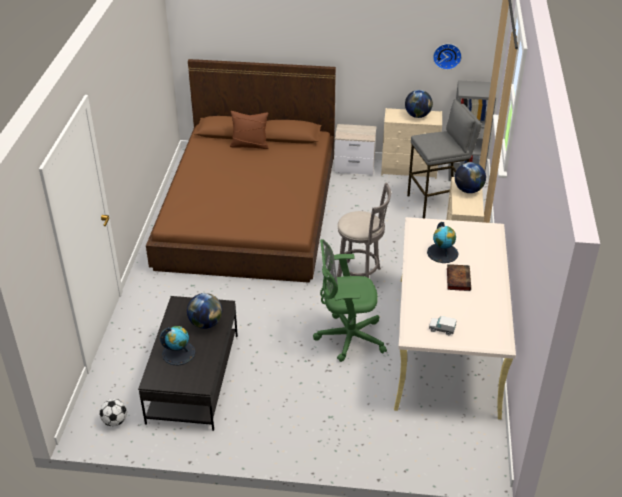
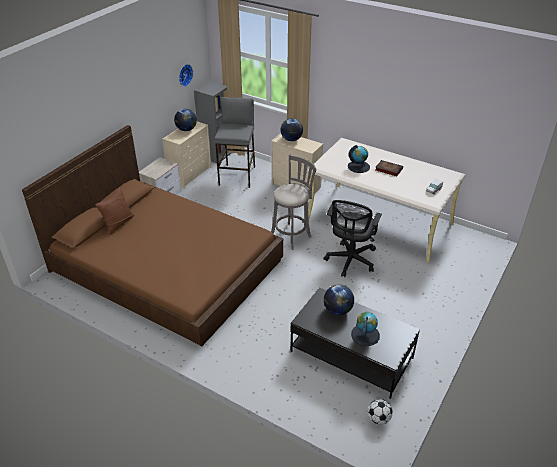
camera: 65 degrees left, 0 degrees up
(347, 337) = (350, 261): green office chair -> black office chair

